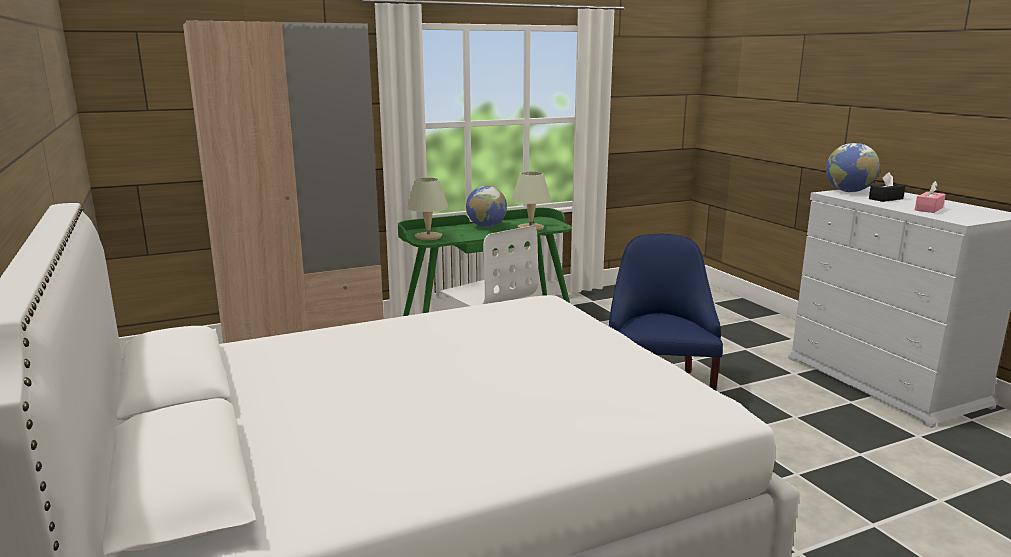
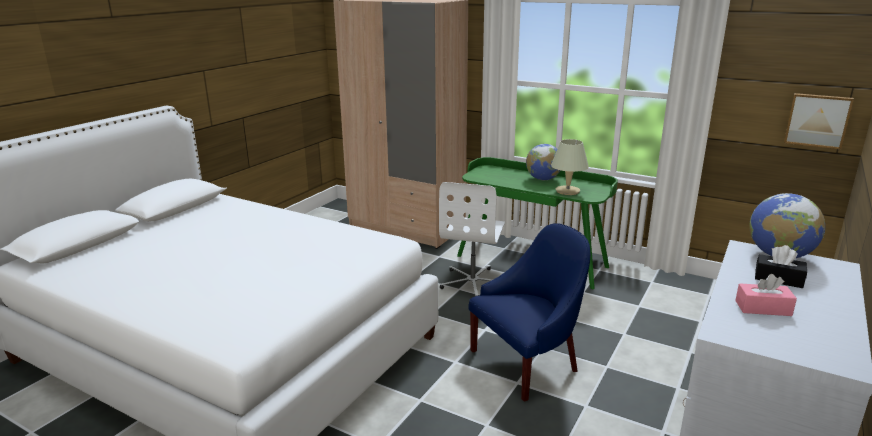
camera: 55 degrees right, 5 degrees up
(428, 237) = (483, 174): beige table lamp -> none
(670, 124) = (817, 120): none -> picture

